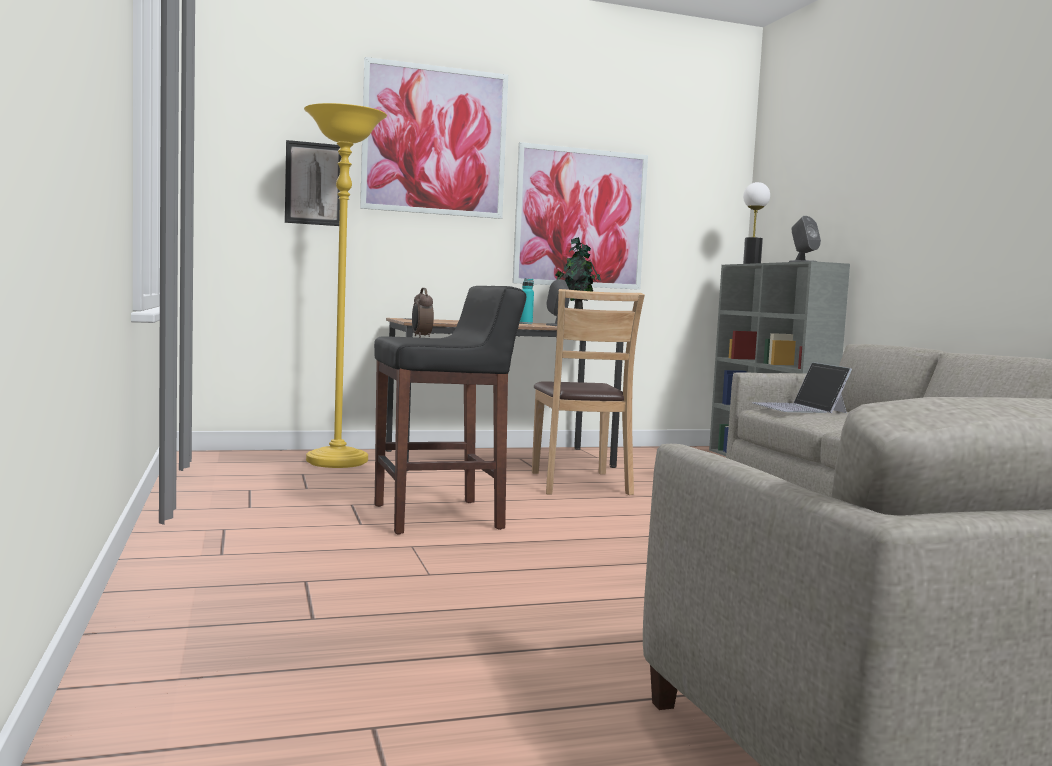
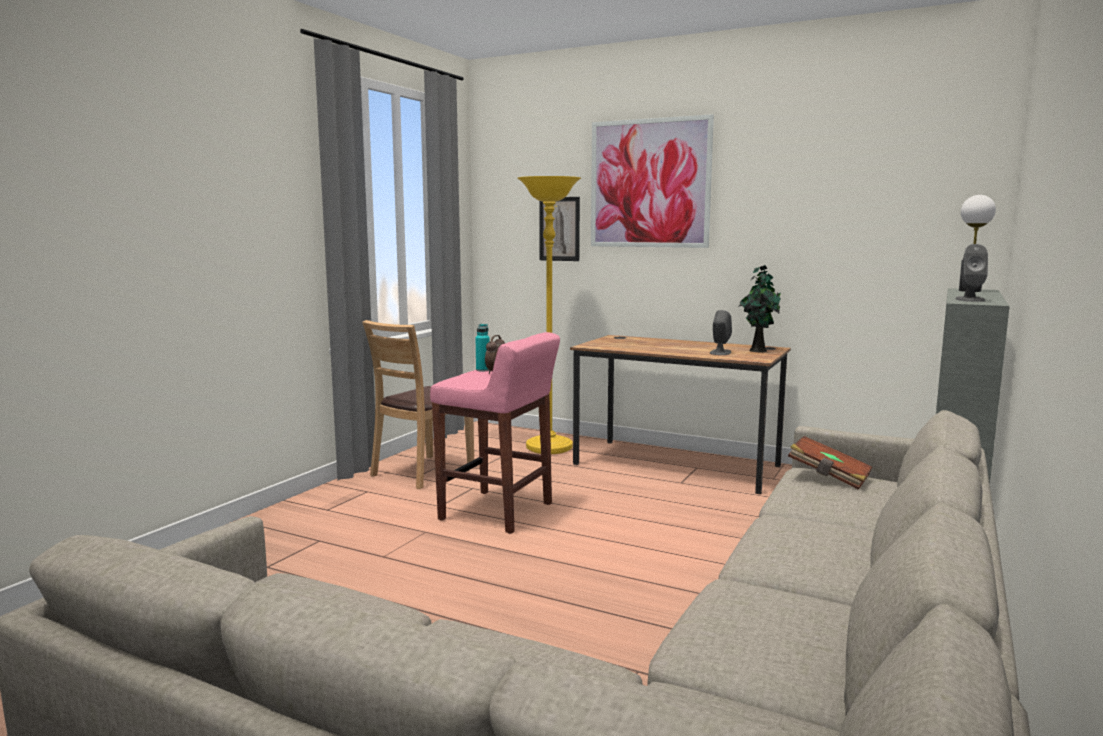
camera: 45 degrees right, 5 degrees up
(440, 517) = (498, 512): black stool -> pink stool
(525, 323) = (703, 347): turquoise bottle -> turquoise bottle (483, 370)
(579, 483) = (678, 504): brown chair -> brown chair (422, 472)
(580, 218) = (788, 242): picture -> none
(799, 408) = (828, 477): laptop -> brown book

